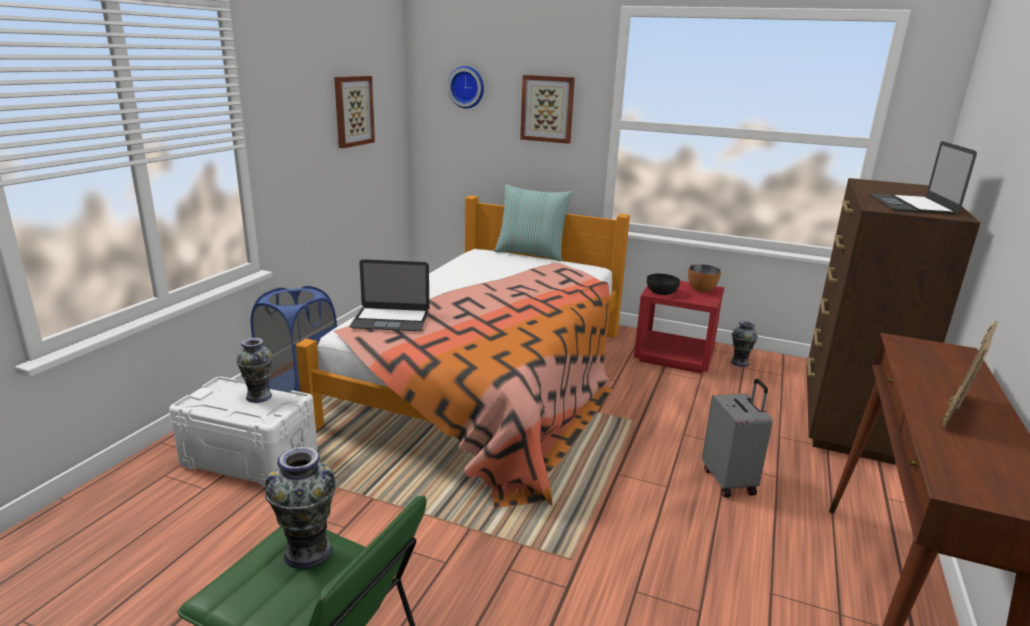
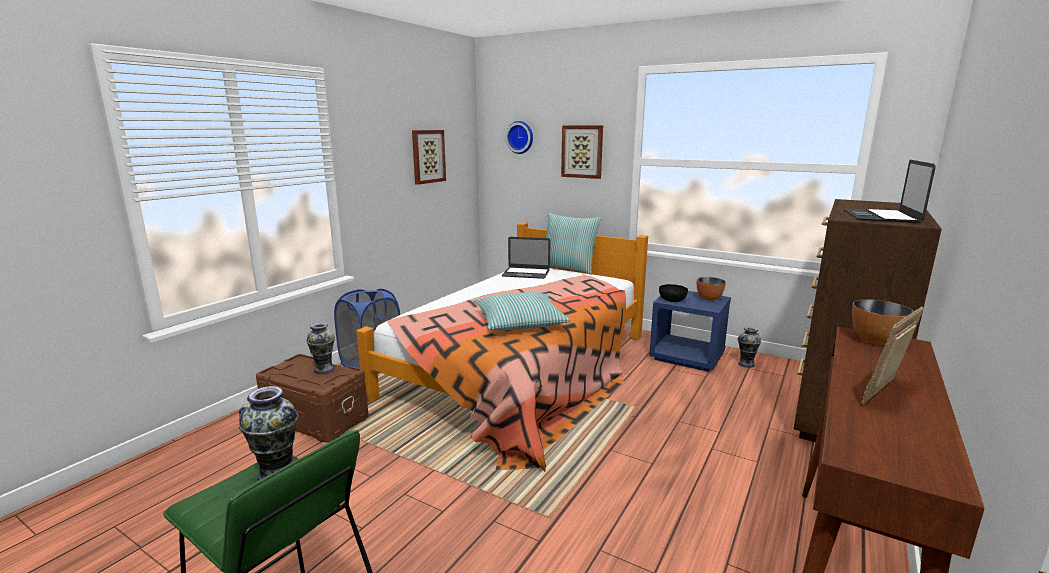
camera: 10 degrees right, 5 degrees down
(251, 457) = (317, 418): white storage box -> brown storage box
(390, 319) = (433, 313): laptop -> laptop (526, 273)
(502, 328) = (520, 322): none -> pillow
(675, 356) = (687, 357): red nightstand -> blue nightstand
(729, 481) = (711, 462): grey suitcase -> none
(924, 349) = (875, 340): none -> bowl

